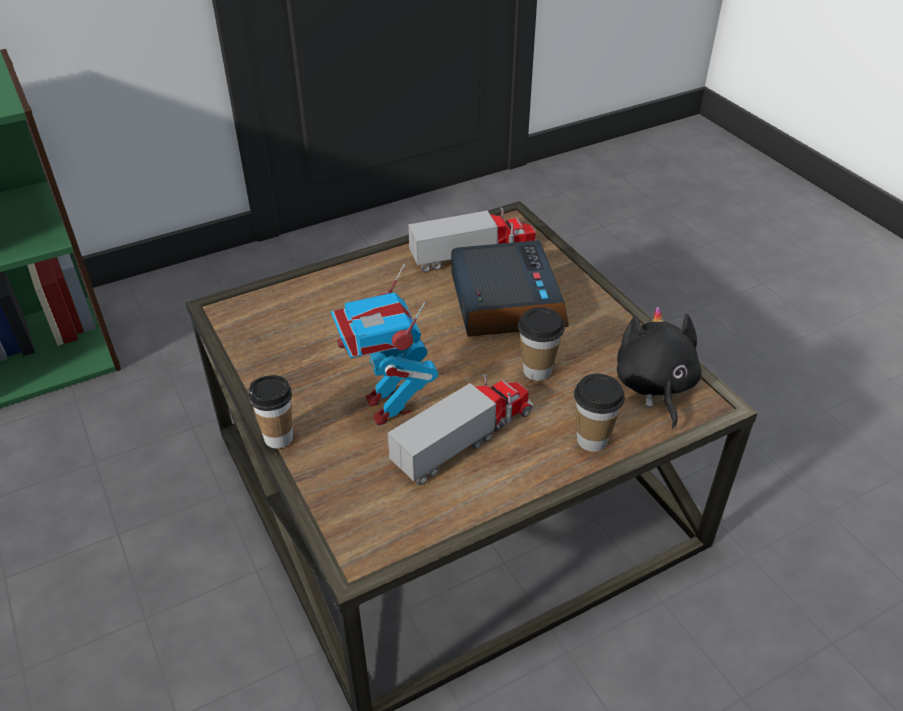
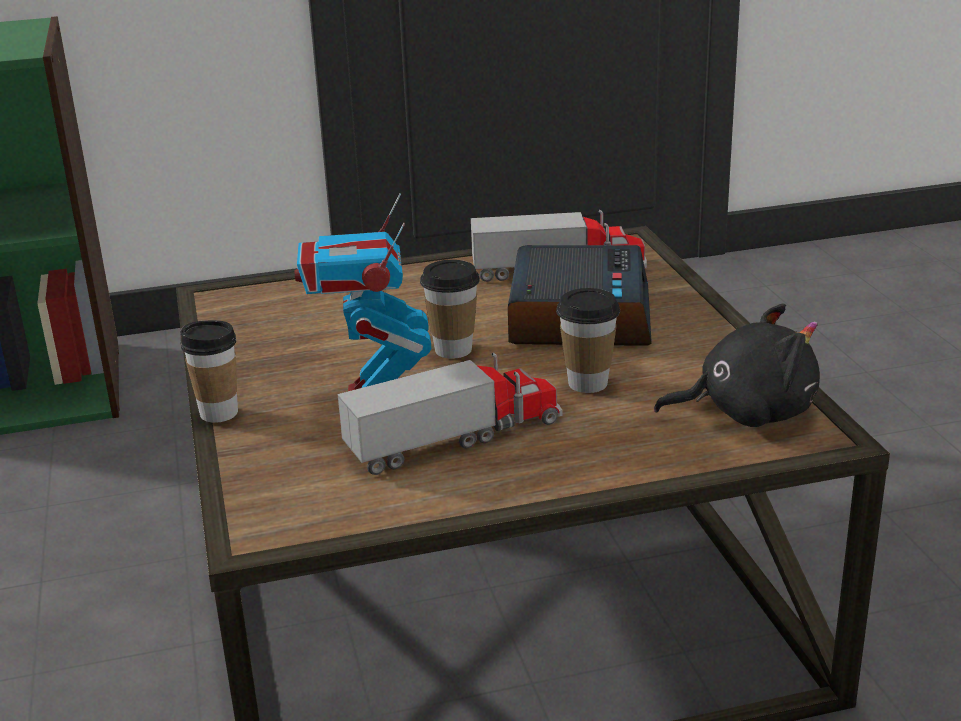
camera: 15 degrees right, 15 degrees down
(592, 440) = (630, 456): cup -> cup (453, 350)
(654, 386) = (747, 412): black plush toy -> black plush toy turned 75 degrees clockwise

